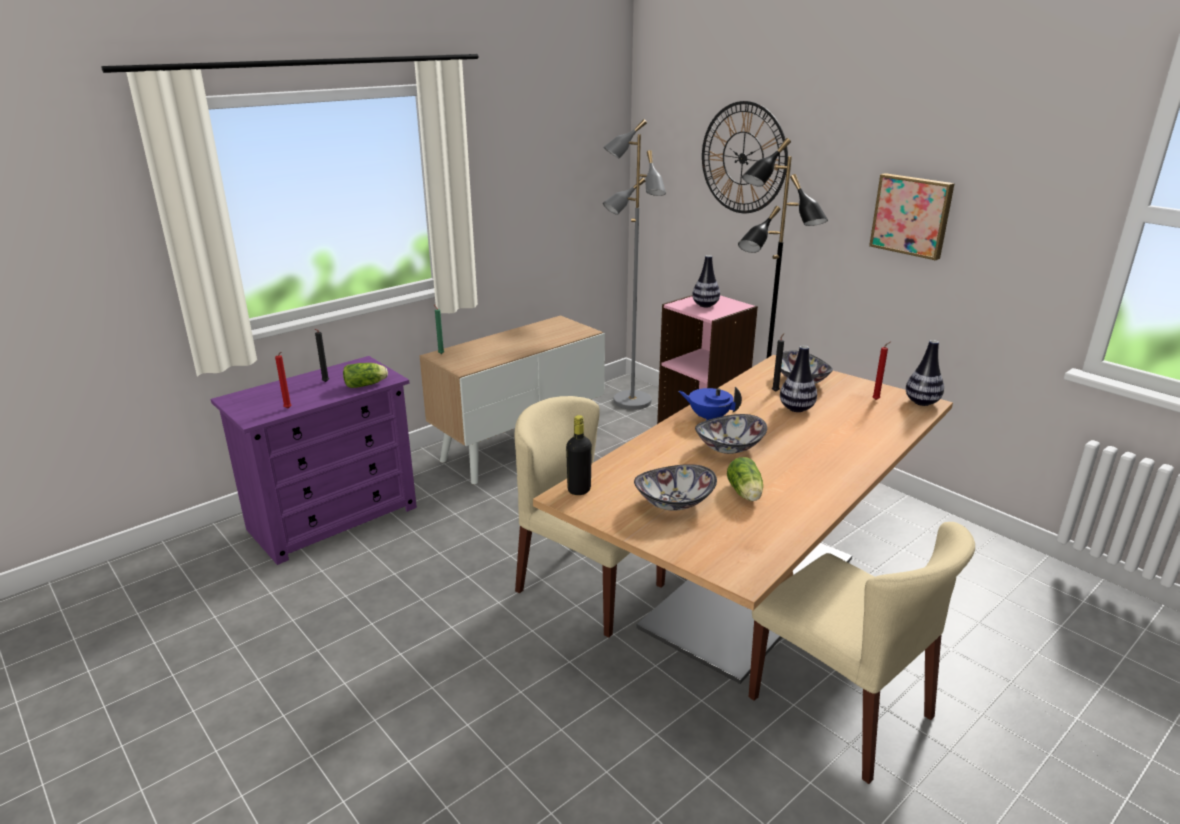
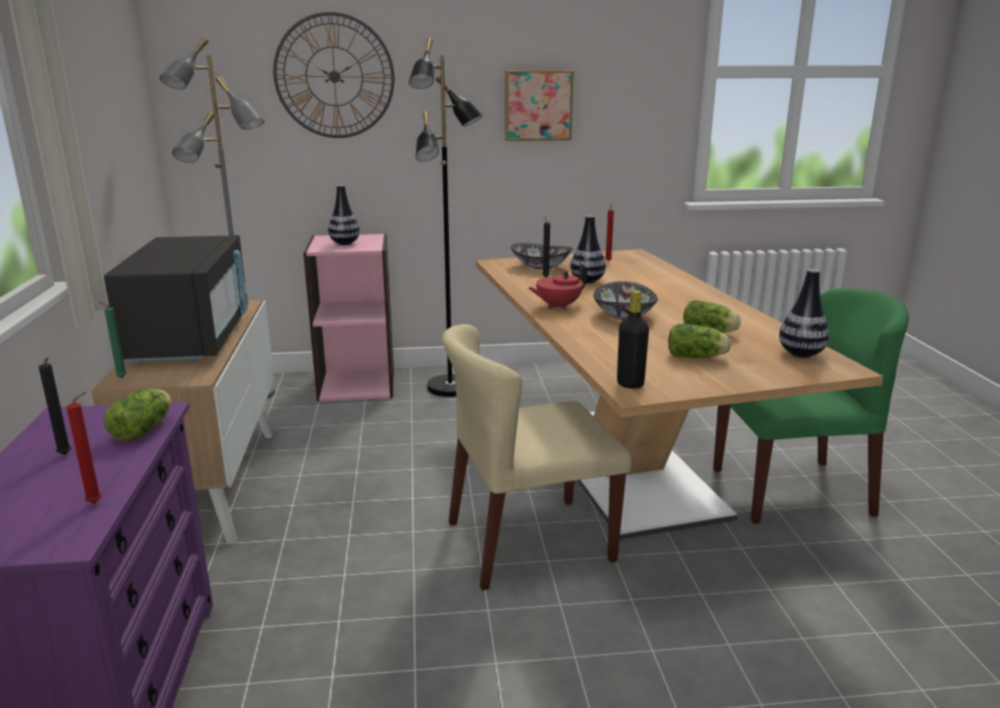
camera: 55 degrees left, 5 degrees down
(513, 344) = (192, 339): none -> black microwave
(673, 502) = (698, 357): bowl -> lettuce
(709, 417) = (558, 306): blue teapot -> red teapot
(841, 707) = (792, 491): beige chair -> green chair
(922, 402) = (631, 254): vase -> vase (801, 354)

